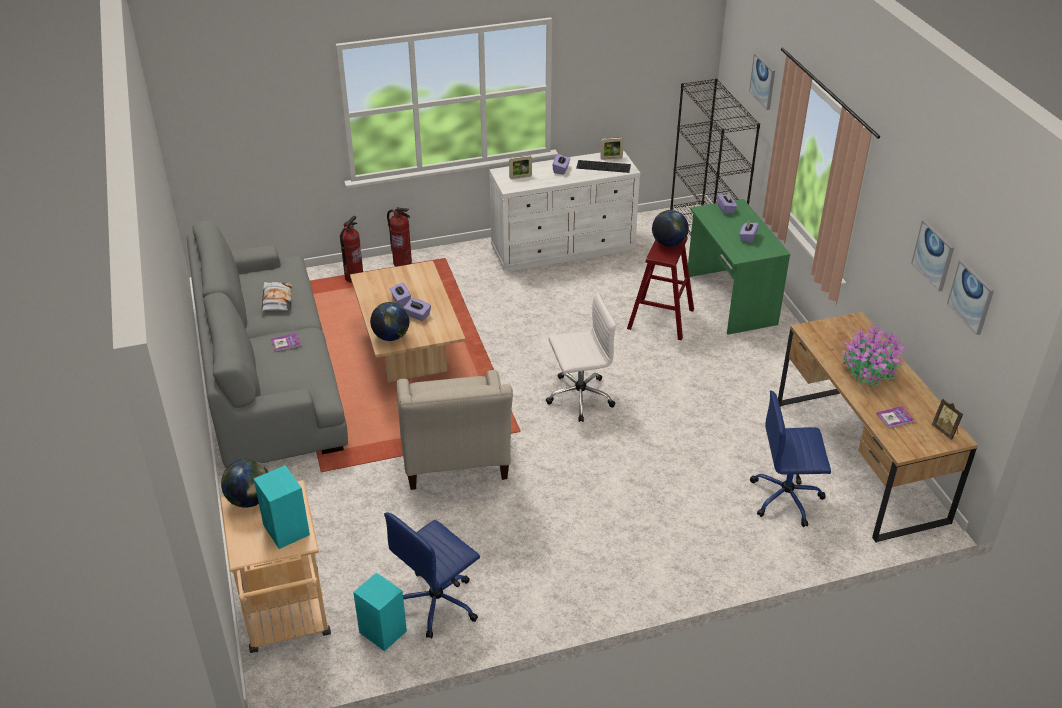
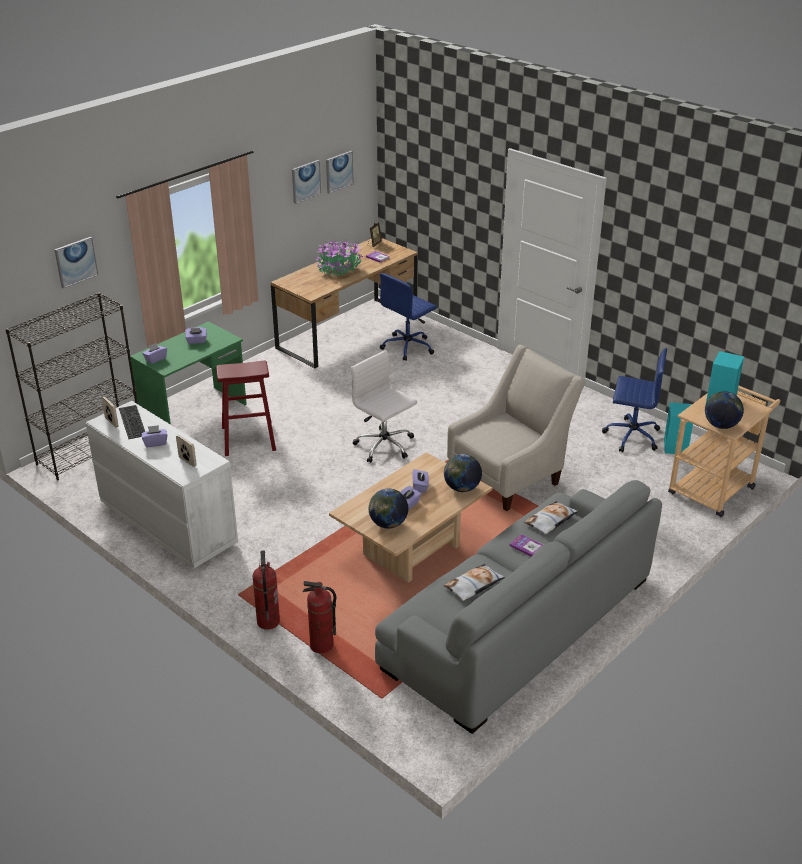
camera: 120 degrees left, 5 degrees down
(299, 372) = (551, 521): none -> pillow
(669, 243) = (236, 369): globe -> globe (388, 524)
(787, 498) = (408, 347): blue office chair -> blue office chair turned 75 degrees clockwise

